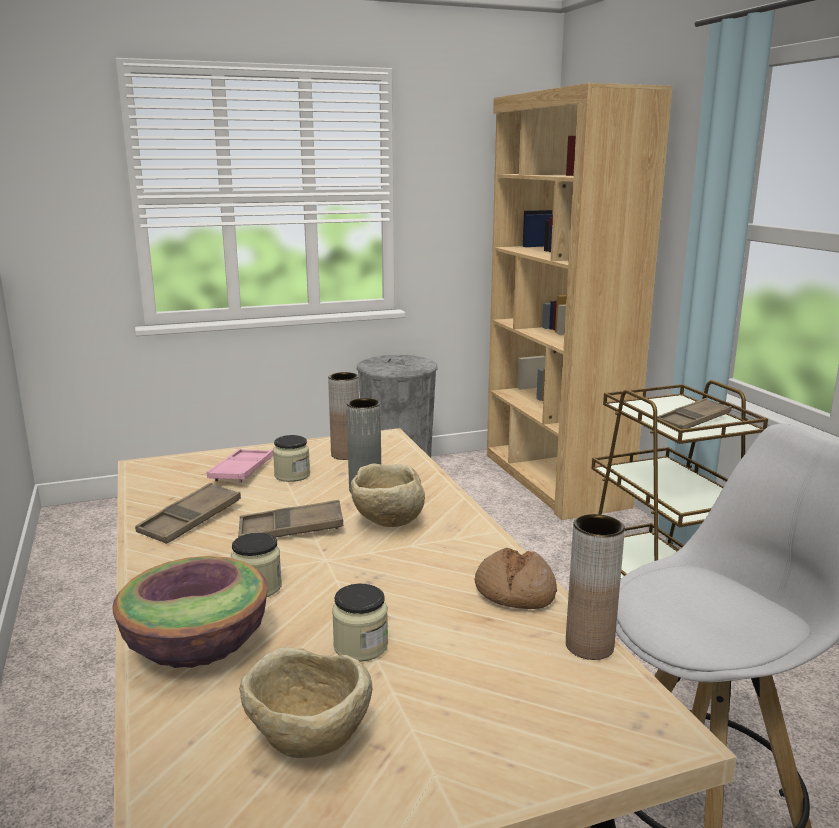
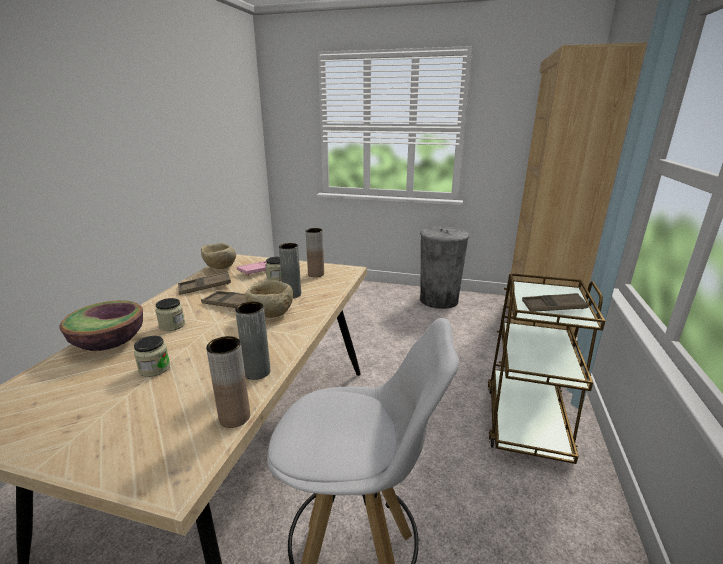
camera: 35 degrees right, 5 degrees up
(308, 745) = (63, 402): beige bowl -> beige bowl (220, 268)
(514, 592) = (257, 372): bread -> grey vase

